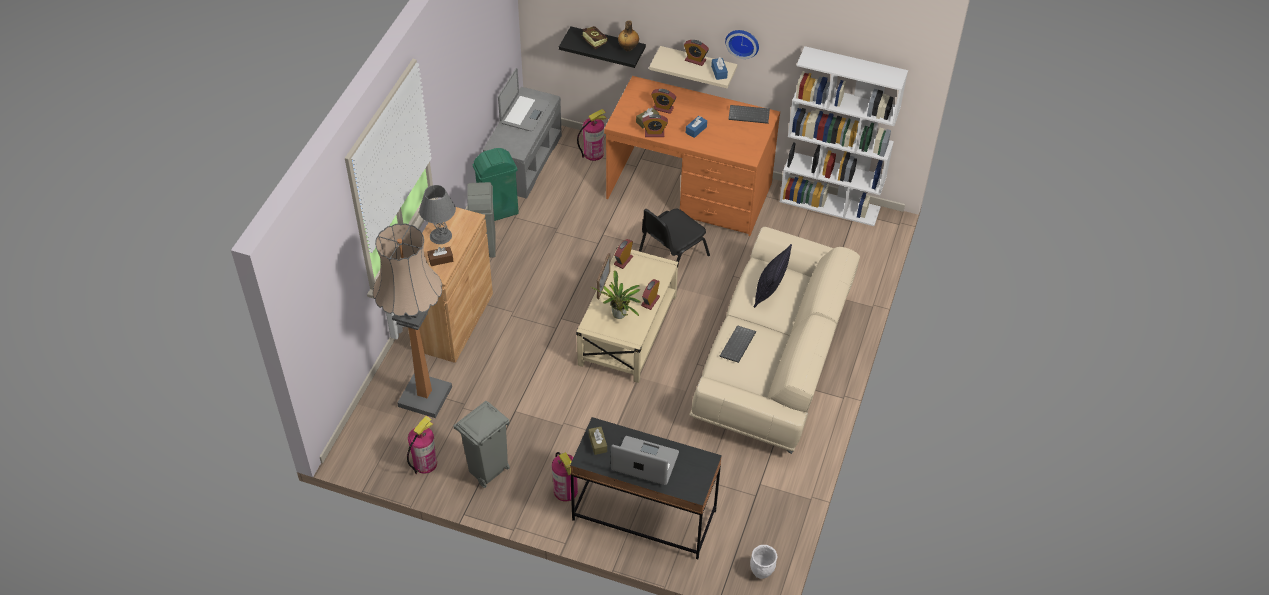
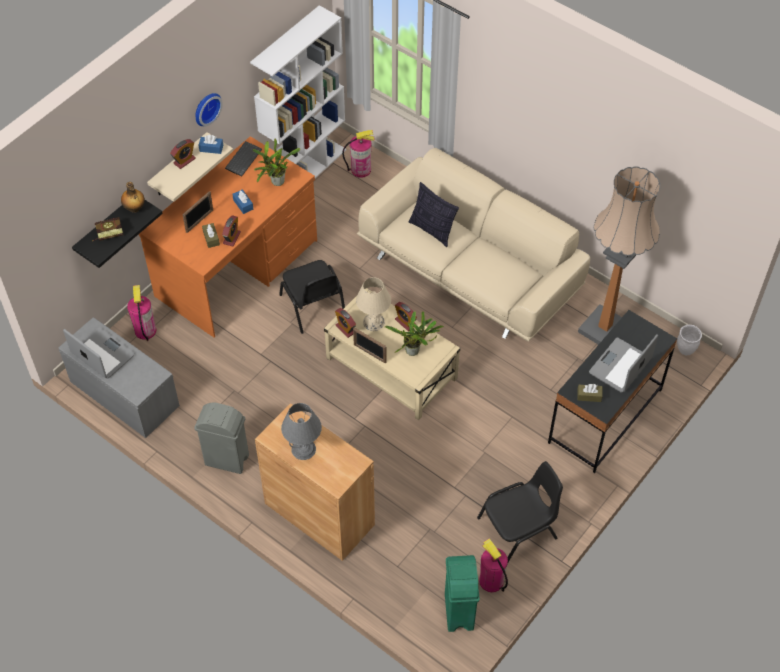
camera: 70 degrees left, 5 degrees up
(425, 397) = (408, 562): floor lamp -> floor lamp (604, 329)
(440, 259) = (337, 456): brown tissue box -> none
(487, 472) = (519, 528): grey trash can -> black chair
(498, 211) = (185, 436): green trash can -> green trash can (458, 612)
(565, 491) = (560, 469): fire extinguisher -> fire extinguisher (361, 170)
(640, 278) = (374, 322): none -> beige table lamp
(663, 108) = (199, 221): alarm clock -> picture frame
(733, 144) = (276, 183): none -> potted plant
(738, 345) = (486, 272): keyboard -> none

